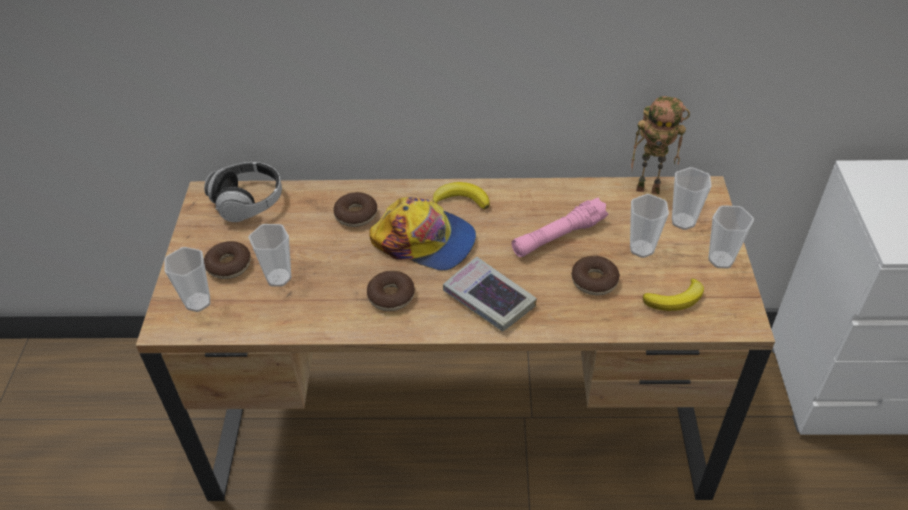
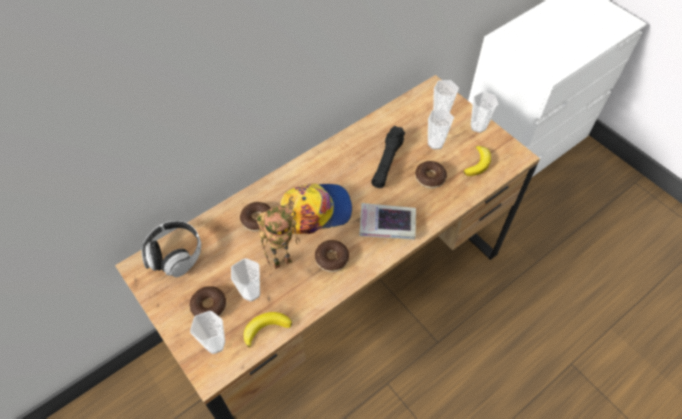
camera: 40 degrees left, 10 degrees up
(461, 199) = (311, 171): banana -> banana (266, 328)
(558, 236) = (387, 162): pink flashlight -> black flashlight
(650, 188) = (406, 103): toy robot -> toy robot (283, 260)

